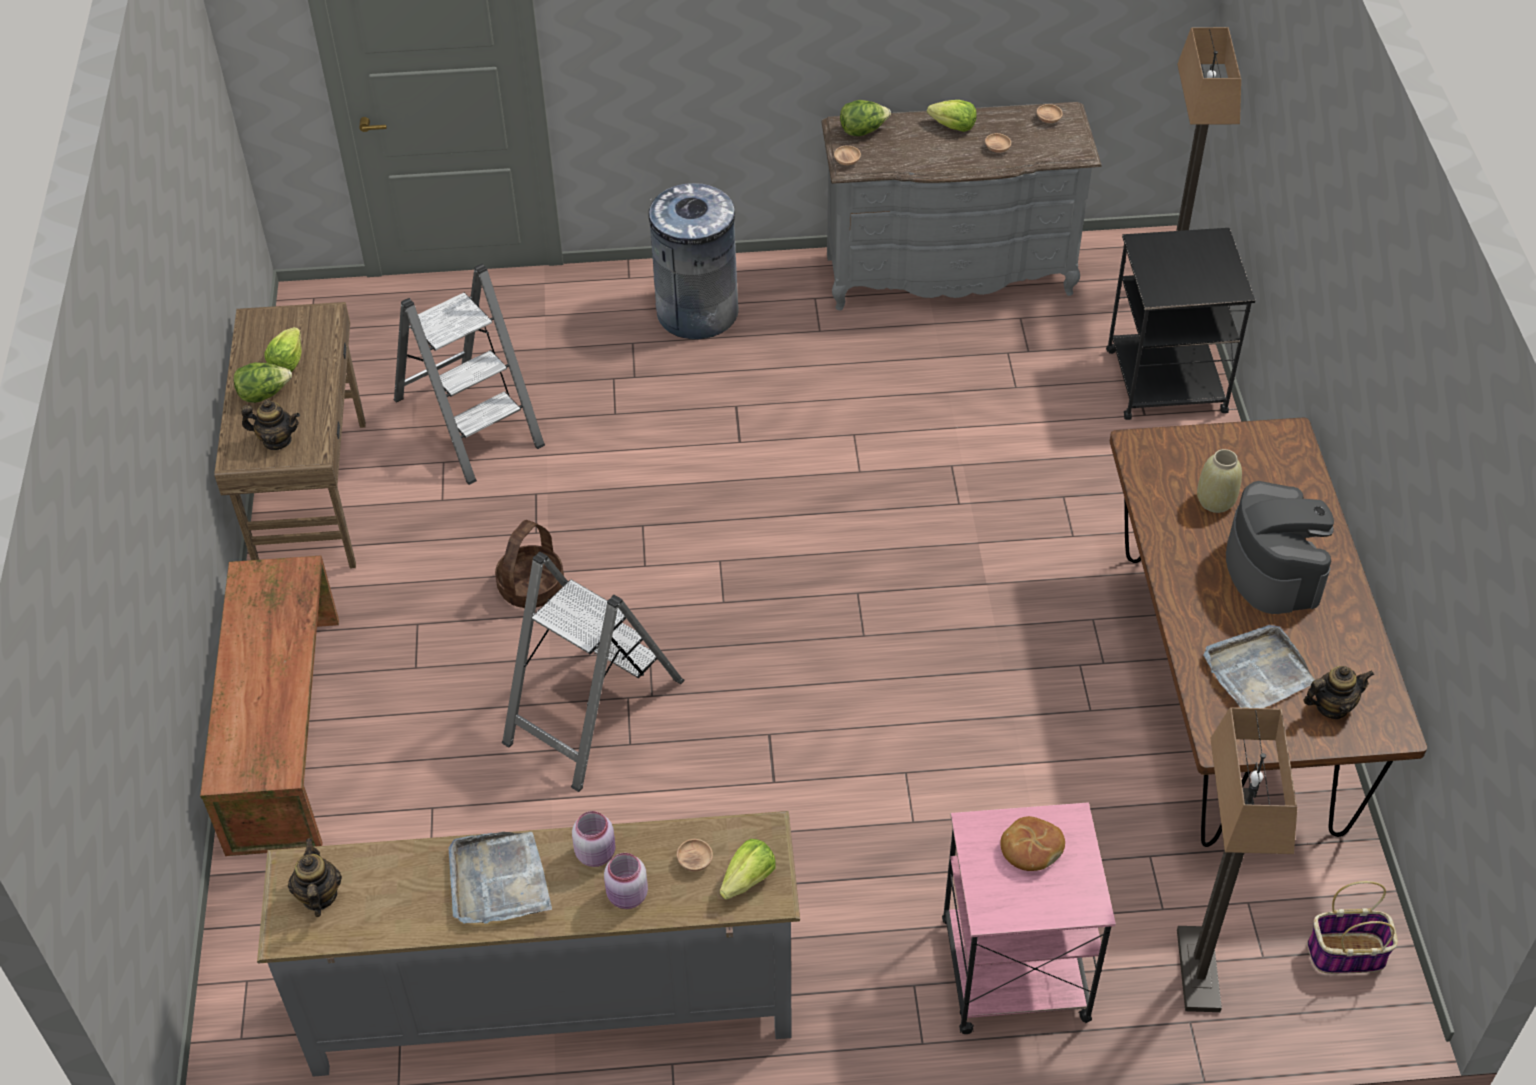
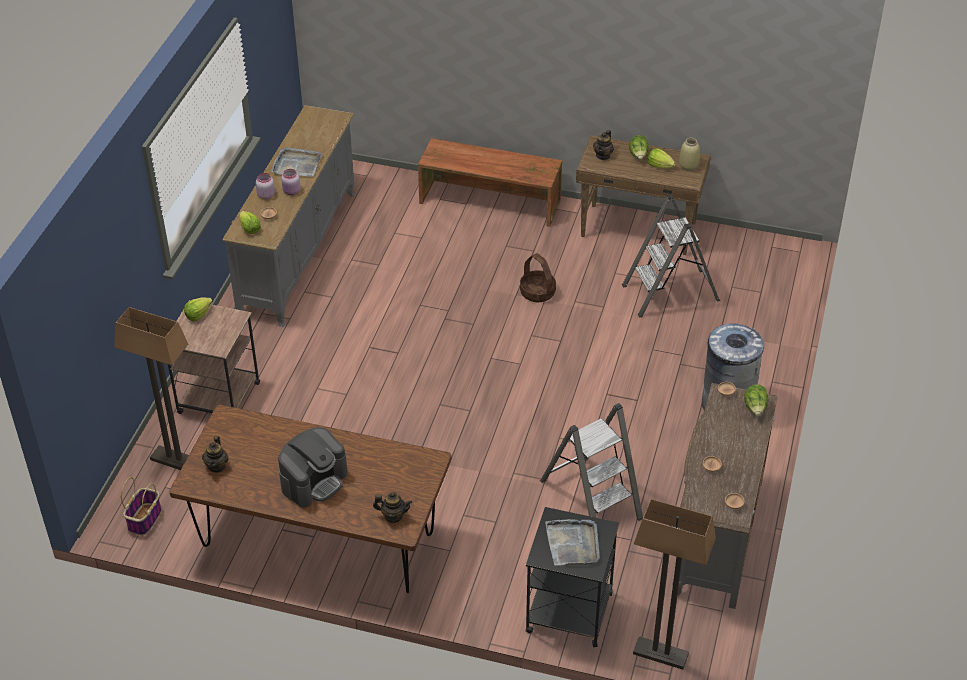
camera: 110 degrees right, 5 degrees down
(319, 896) = (322, 121): teapot -> teapot (393, 516)
(592, 712) = (446, 296): grey step ladder -> grey step ladder (590, 498)
(953, 127) = (743, 453): lettuce -> lettuce (198, 315)
(1012, 970) = (219, 396): pink cart -> brown cart
(1030, 849) = (215, 330): bread -> none
(1215, 500) = (375, 477): beige vase -> beige vase (689, 166)
(1257, 672) = (255, 446): grey tray -> grey tray (573, 544)
(1273, 569) = (314, 481): coffee machine -> coffee machine turned 60 degrees counterclockwise

